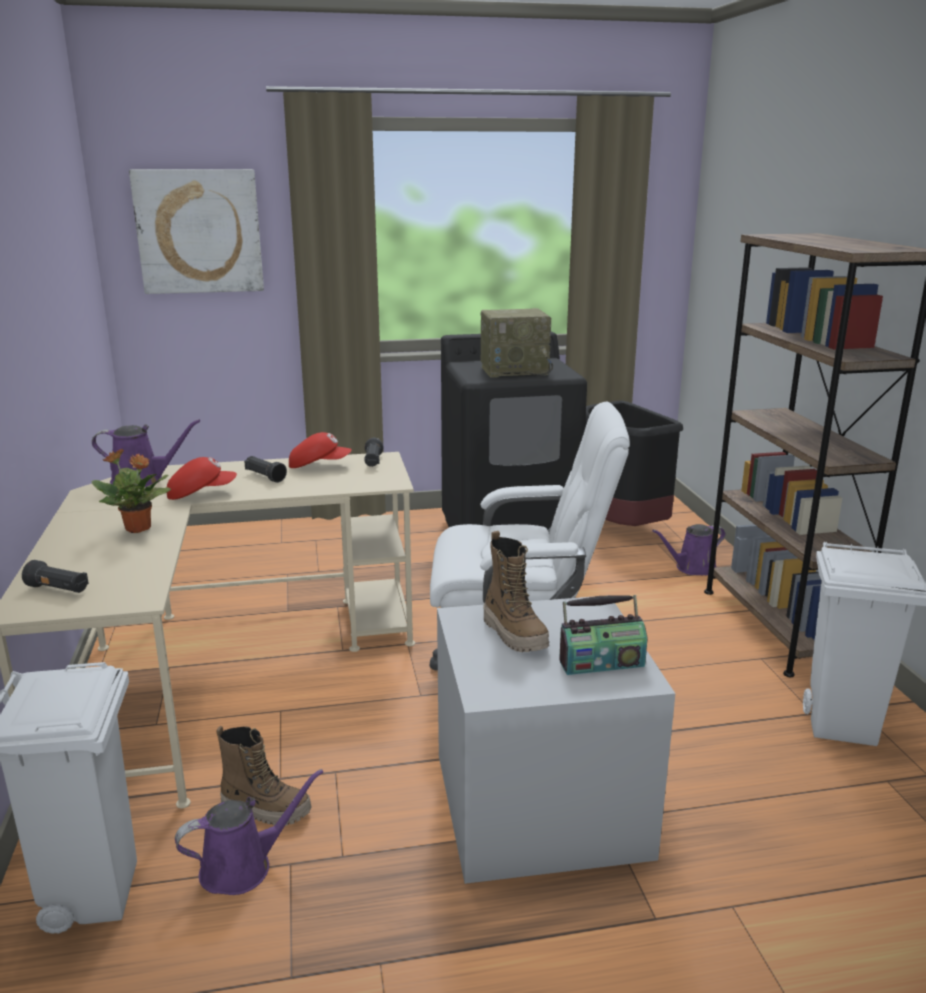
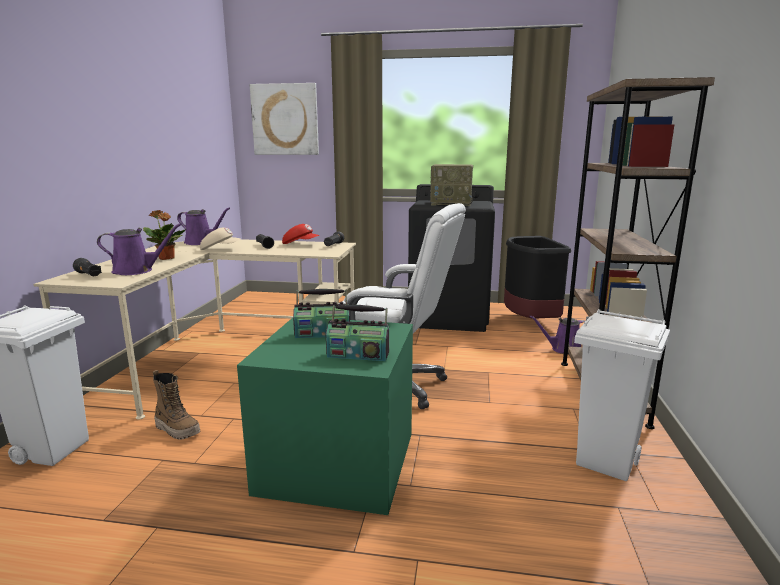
camera: 20 degrees right, 5 degrees down
(201, 493) = (220, 249): red cap -> beige cap
(243, 867) = (137, 455): purple watering can -> purple watering can (137, 271)
(515, 634) = (322, 333): boot -> radio
(541, 801) = (340, 461): grey storage box -> green storage box

